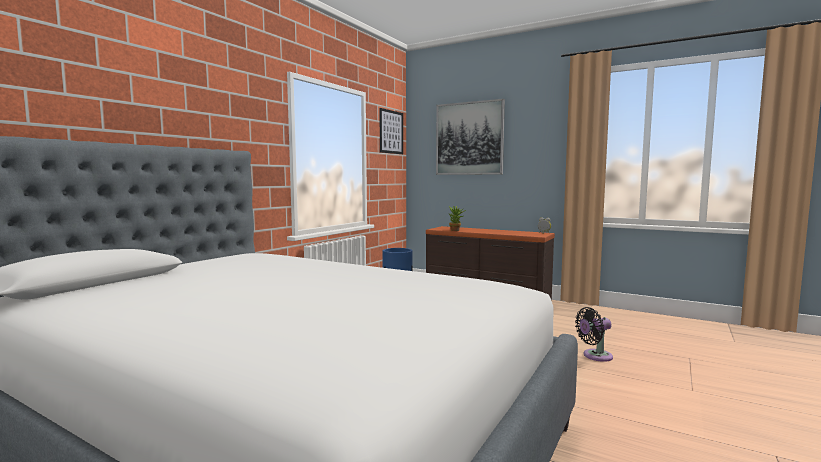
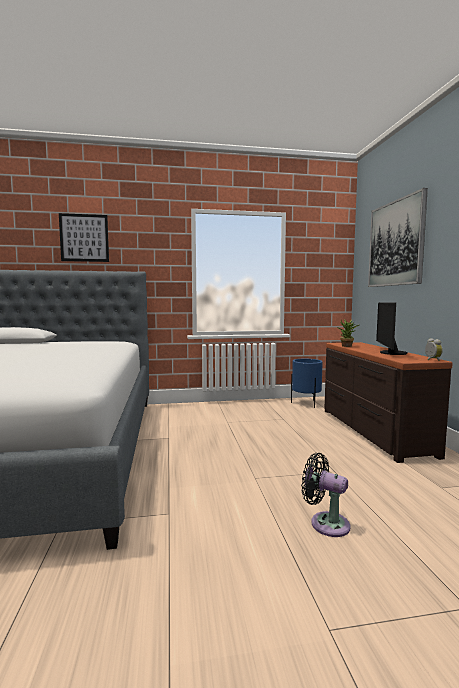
camera: 50 degrees right, 0 degrees up
(391, 132) = (326, 246): picture -> picture (84, 238)
(504, 232) = (390, 353): none -> monitor

